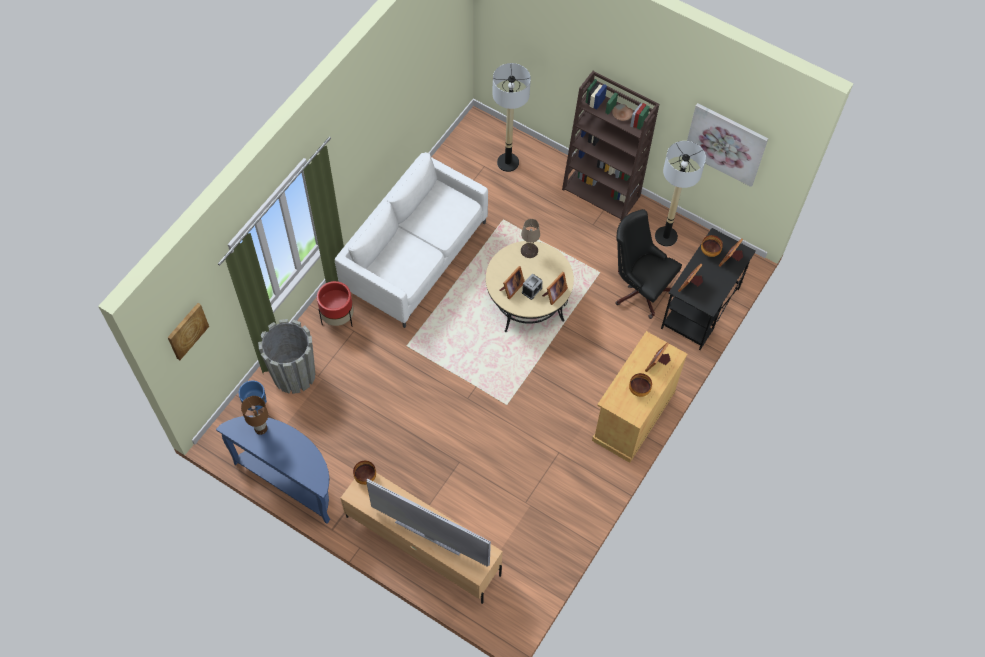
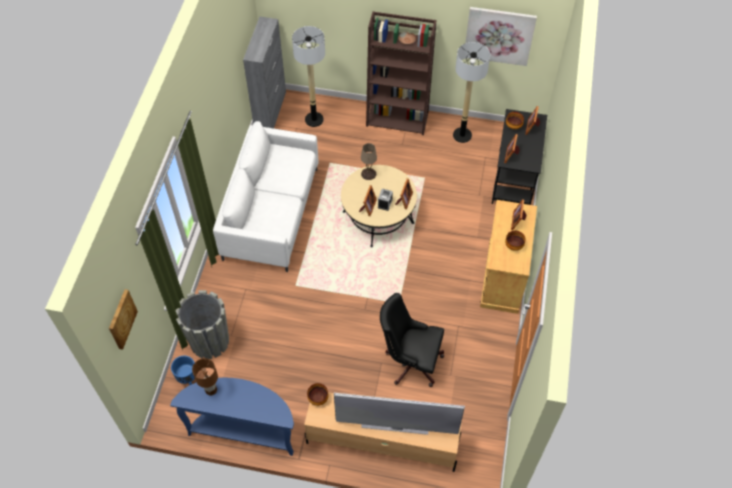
camera: 20 degrees left, 5 degrees down
(338, 318) = (228, 283): red planter -> none
(465, 136) = (270, 110): none -> grey cabinet
(639, 288) = (460, 179): black office chair -> black office chair (410, 361)

